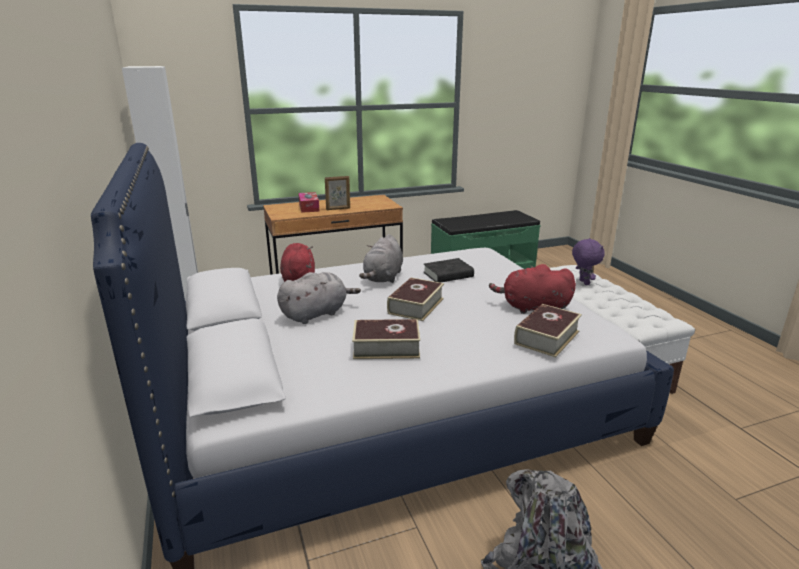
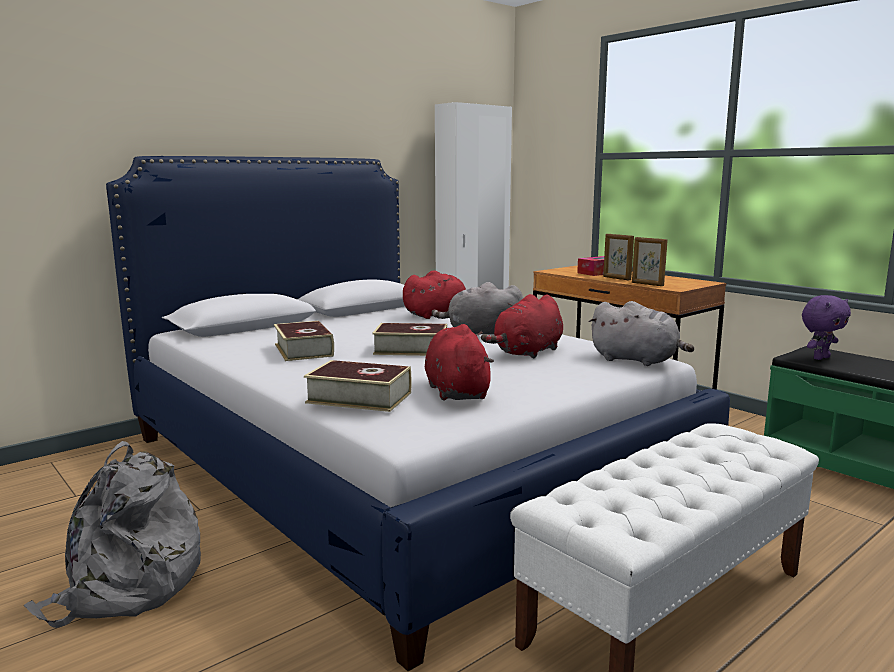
camera: 70 degrees right, 10 degrees down
(316, 314) = (364, 327): grey plush toy -> grey plush toy (637, 360)
(369, 207) = (647, 284): none -> picture frame
(448, 275) = (527, 352): black book -> red plush toy
(583, 282) = (708, 455): purple plush toy -> purple plush toy (820, 358)

